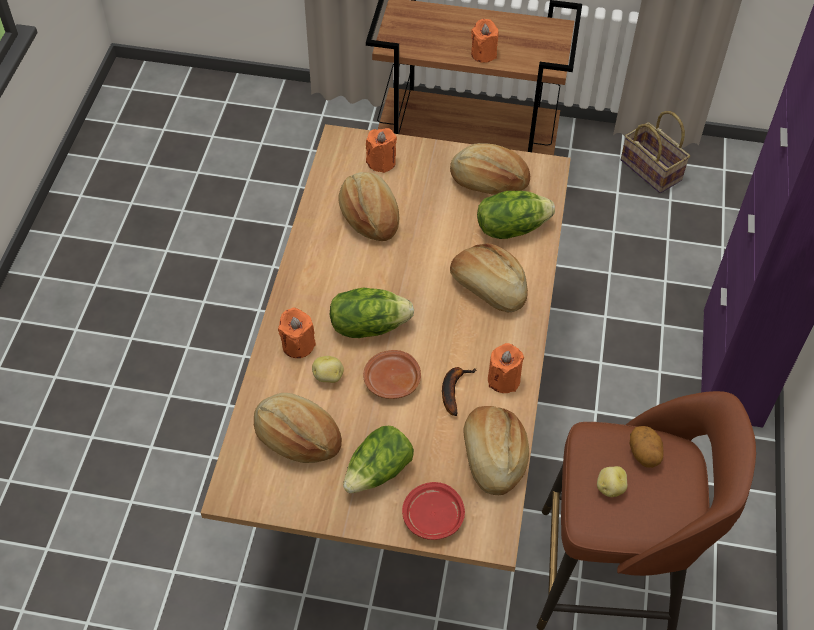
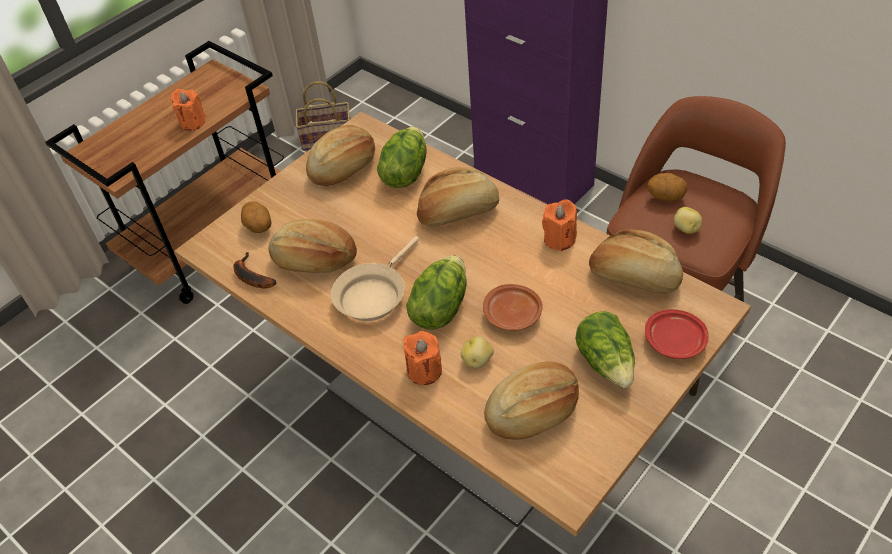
camera: 55 degrees left, 5 degrees down
(356, 274) = (373, 295): none -> beige frying pan
(381, 162) = (258, 227): orange candle -> potato
(453, 389) = (549, 276): banana -> banana (250, 277)

